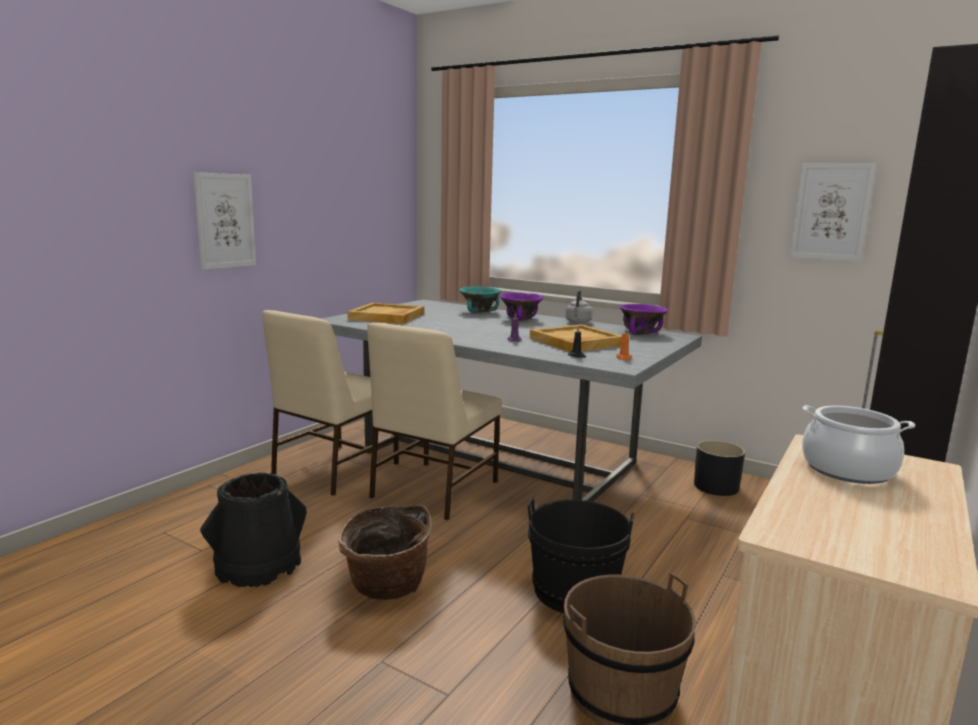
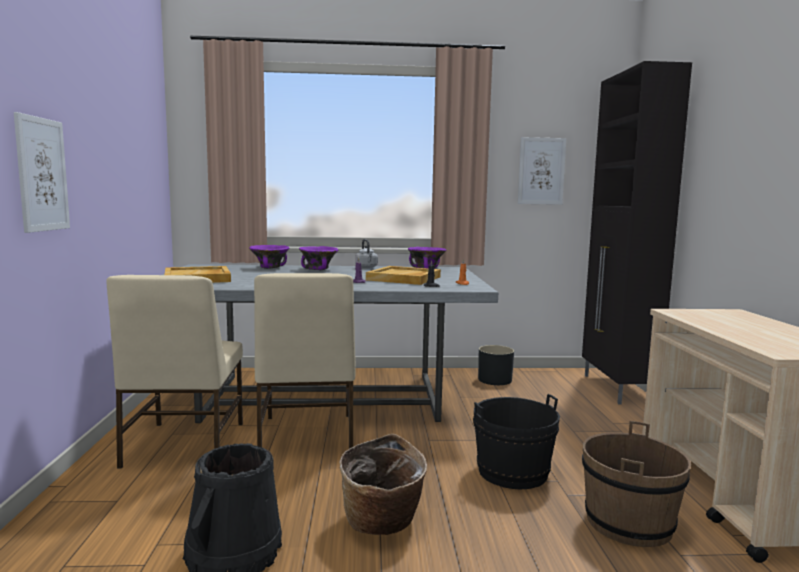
camera: 35 degrees left, 5 degrees down
(479, 311) = (269, 268): turquoise bowl -> purple bowl
(847, 469) = (715, 319): cooking pot -> none

